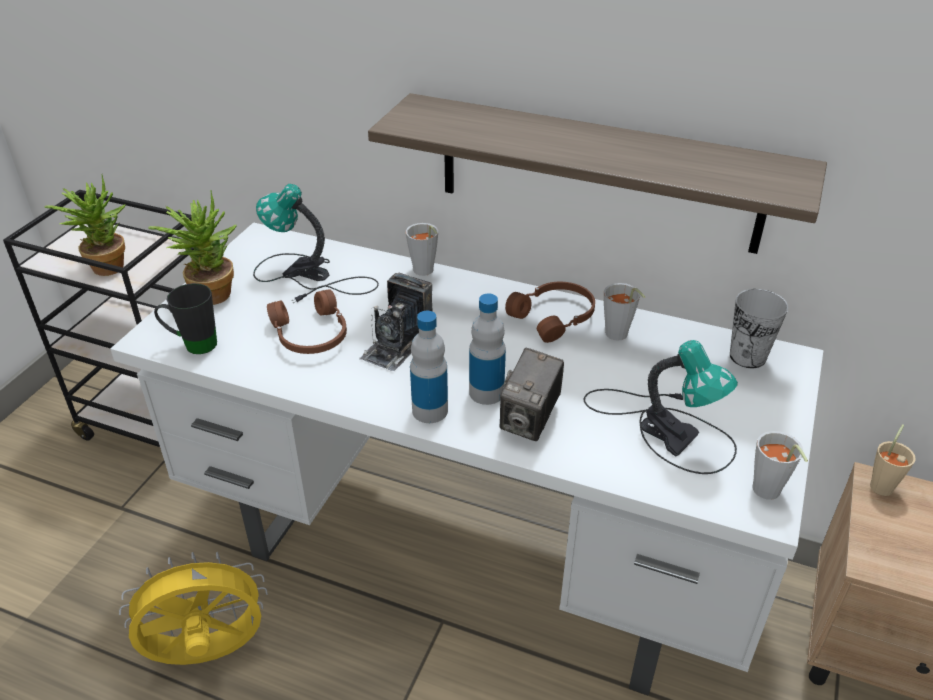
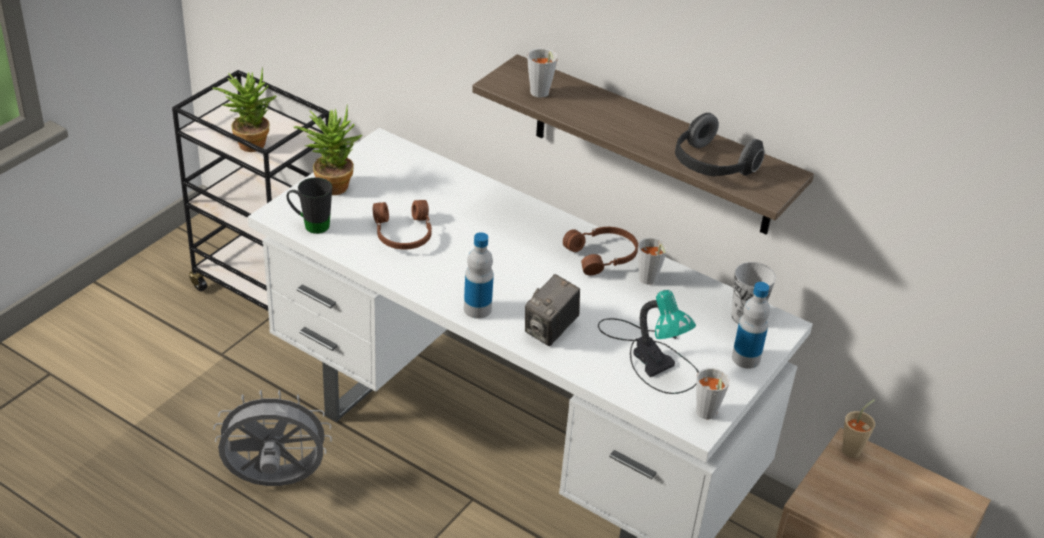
camera: 10 degrees right, 0 degrees up
(208, 655) = (274, 482): yellow fan -> grey fan
(309, 277) = (414, 186): table lamp -> none
(397, 344) = (468, 254): camera -> none
(425, 272) = (510, 198): grey cup -> grey cup (540, 95)
(486, 392) = (525, 304): bottle -> bottle (746, 358)
(704, 173) = (711, 166): none -> headphones

